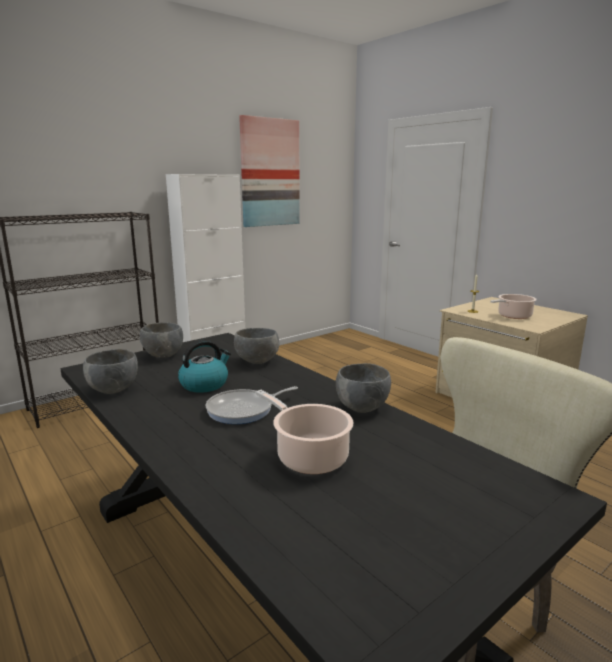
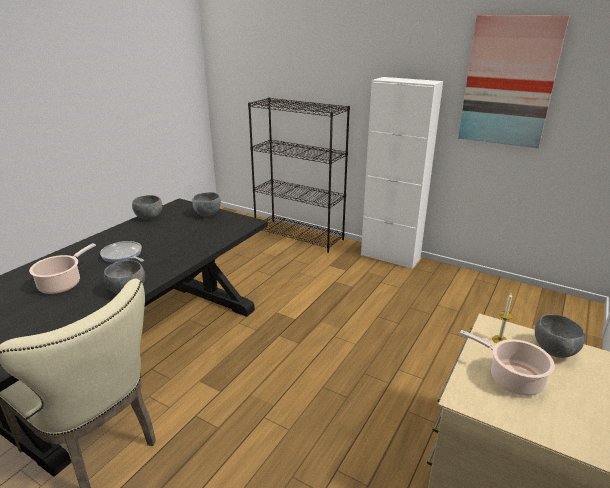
camera: 70 degrees right, 10 degrees up
(205, 384) = (161, 237): kettle -> none
(257, 361) = (206, 243): grey bowl -> grey bowl (553, 351)

